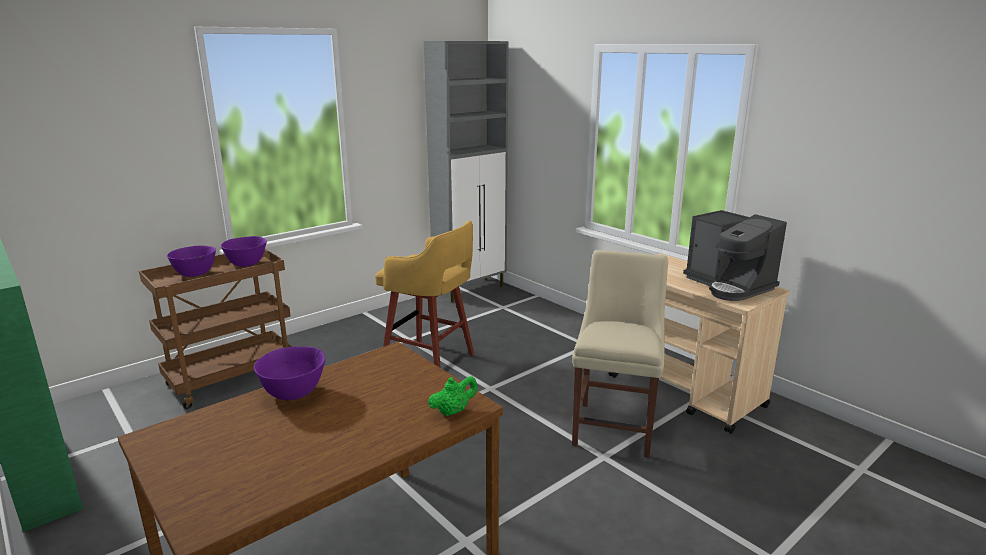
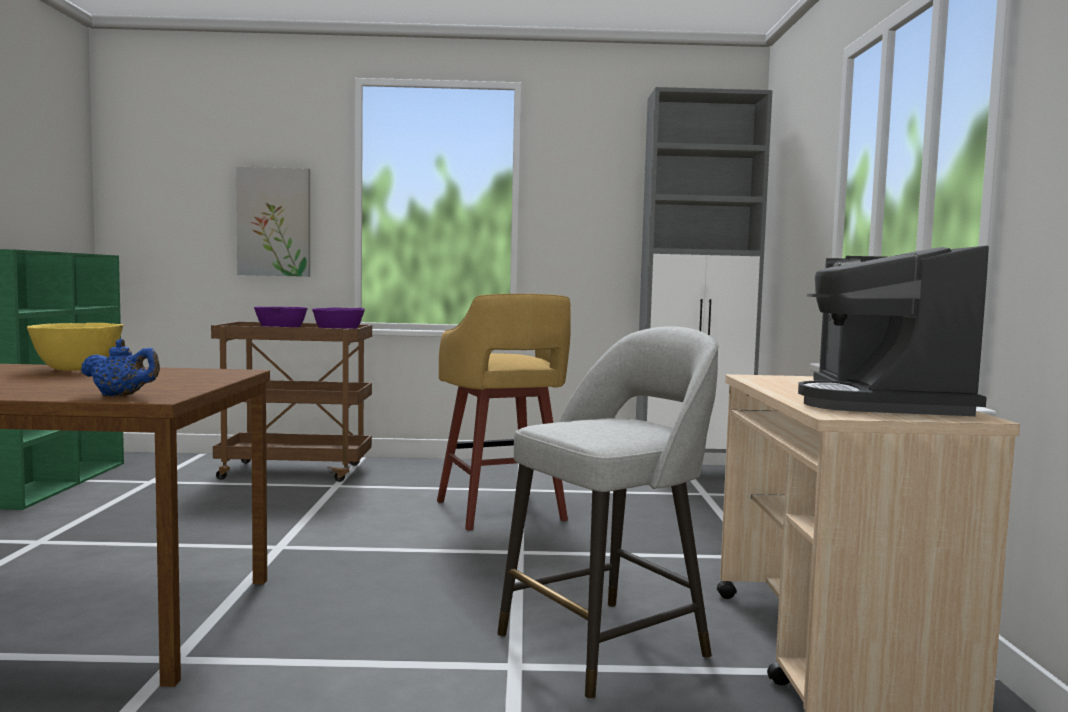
camera: 40 degrees right, 15 degrees down
(138, 169) = (274, 222): none -> picture
(294, 392) = (78, 369): purple bowl -> yellow bowl
(453, 411) = (122, 396): green teapot -> blue teapot
(615, 426) = (608, 644): beige chair -> grey stool

